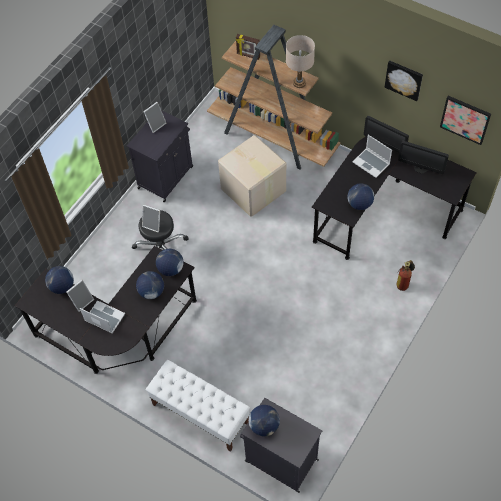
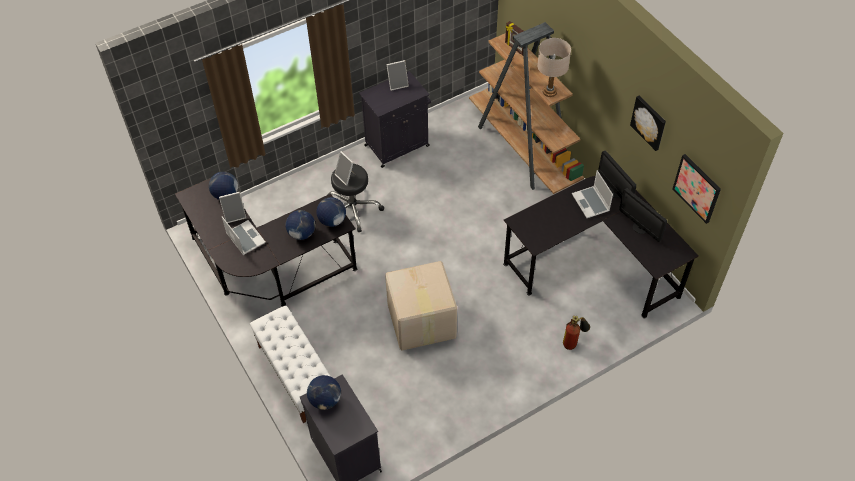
camera: 25 degrees right, 5 degrees down
(253, 191) = (473, 191): cardboard box -> cardboard box (421, 322)
(359, 204) = (554, 236): globe -> none

